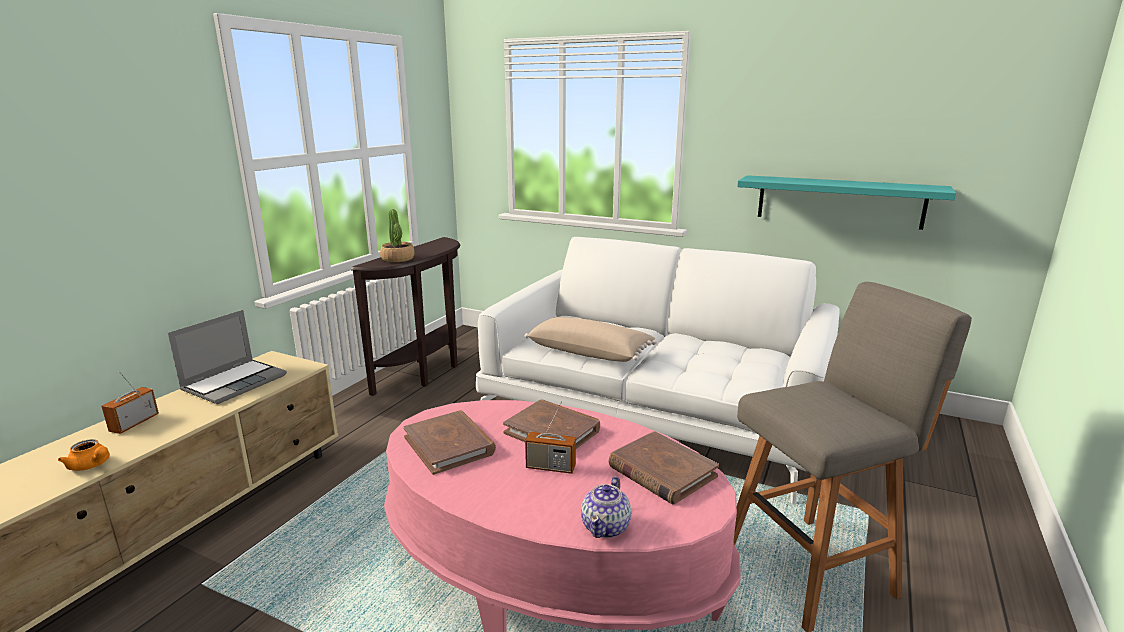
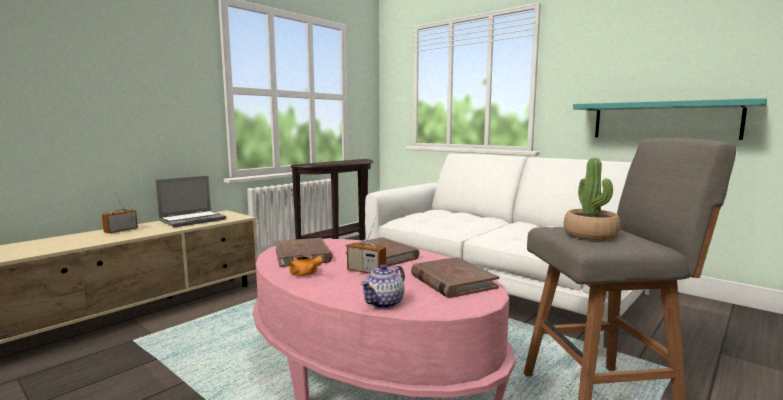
camera: 15 degrees right, 10 degrees down
(91, 465) = (81, 244): orange teapot -> orange teapot (305, 274)
(398, 259) = (324, 163): potted plant -> potted plant (590, 235)
(590, 352) = (443, 225): beige pillow -> none

